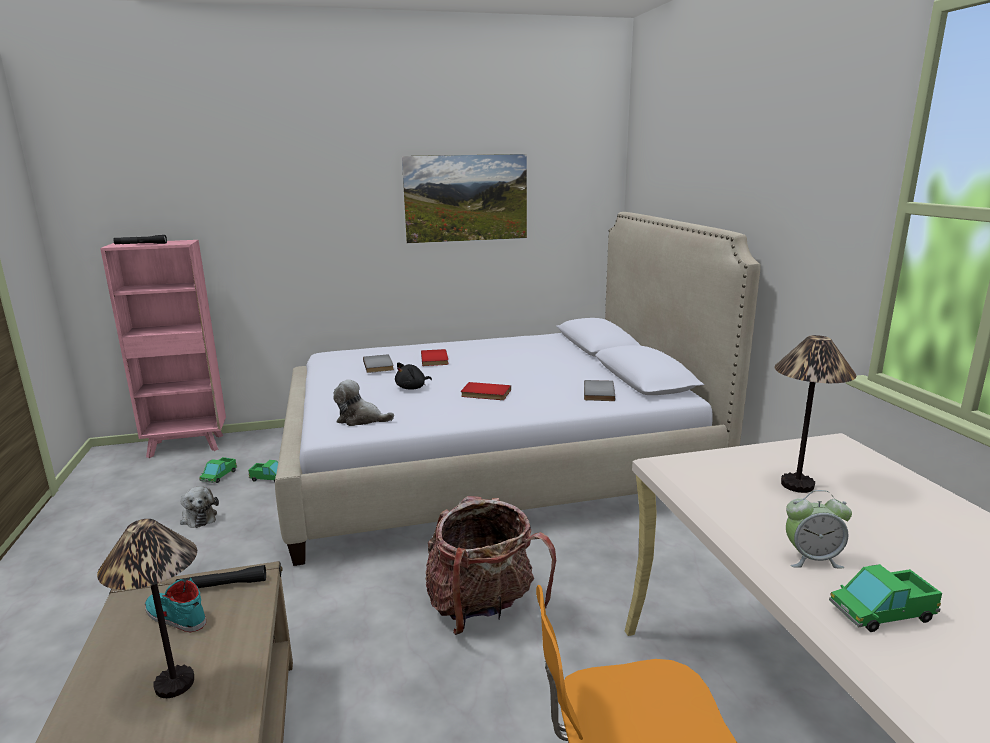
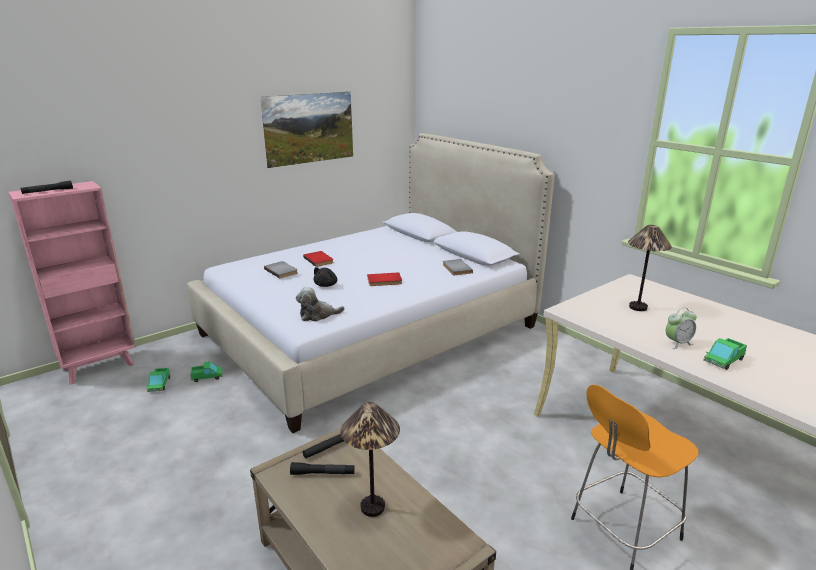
camera: 25 degrees left, 5 degrees up
(174, 617) = (322, 473): turquoise shoe -> black flashlight
(198, 517) = (176, 419): plush toy -> none
(483, 609) = (445, 425): backpack -> none

